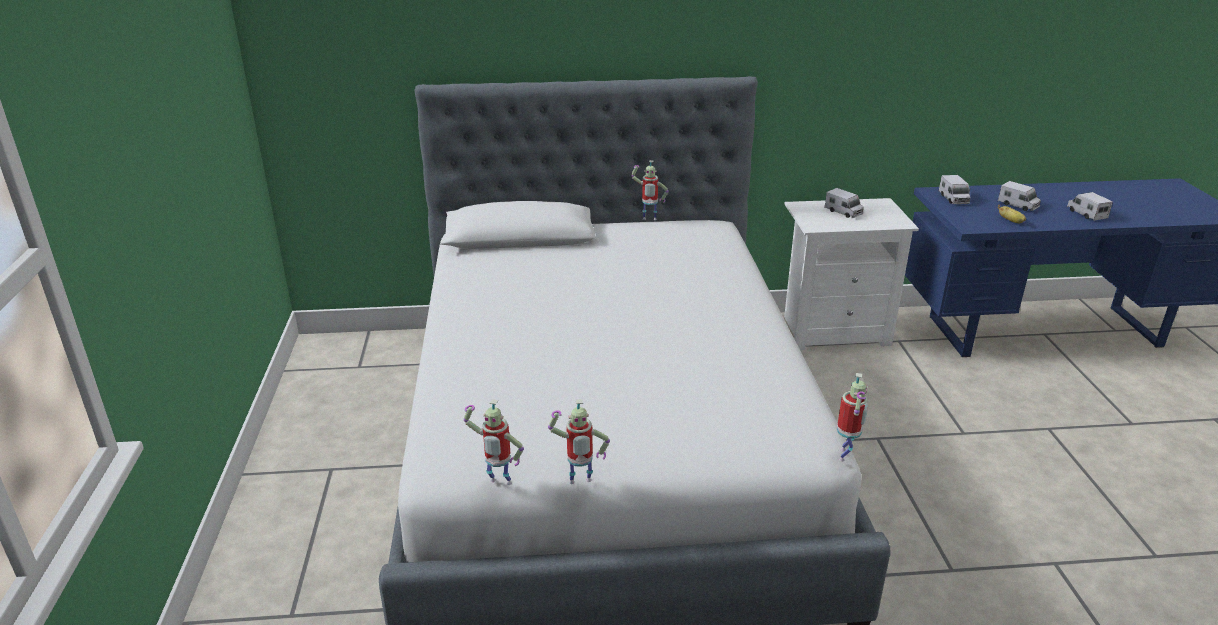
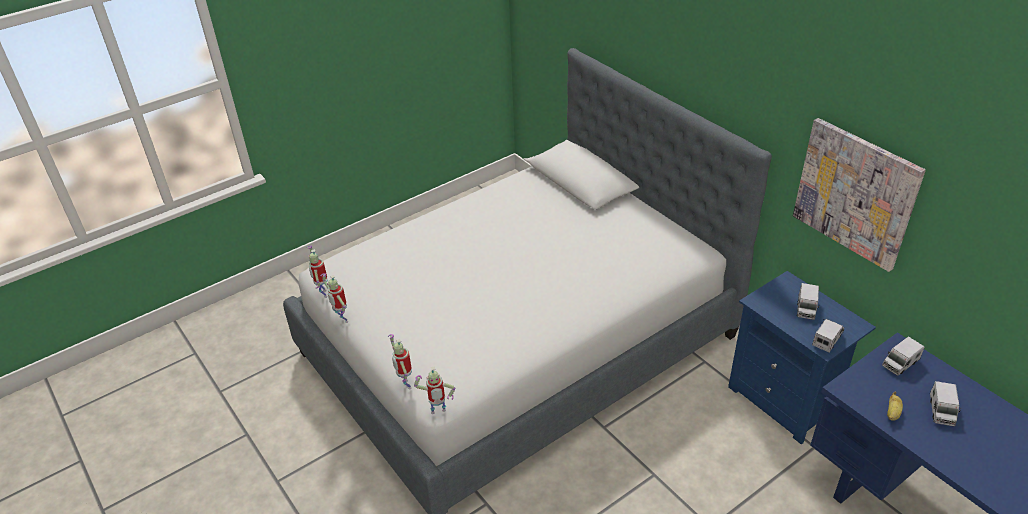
camera: 60 degrees right, 10 degrees up
(649, 220) = (667, 220): toy robot -> toy robot (405, 385)
(833, 330) = (785, 400): white nightstand -> blue nightstand
(846, 74) = (855, 193): none -> picture
(1086, 214) = (984, 466): toy truck -> toy truck (827, 340)

